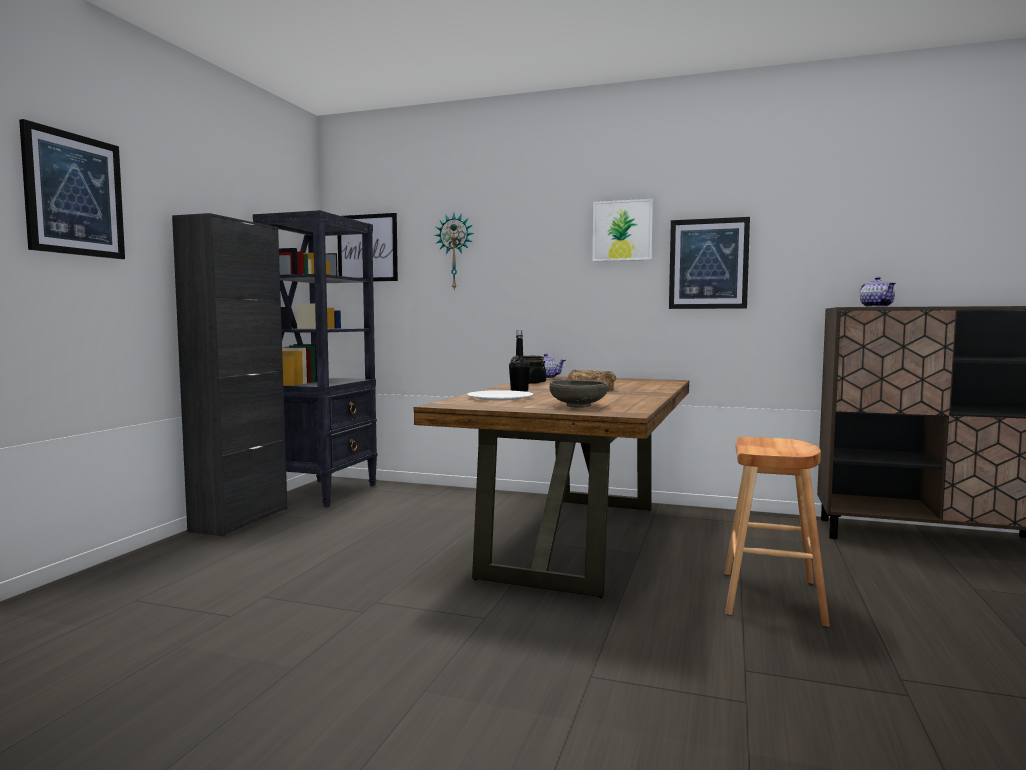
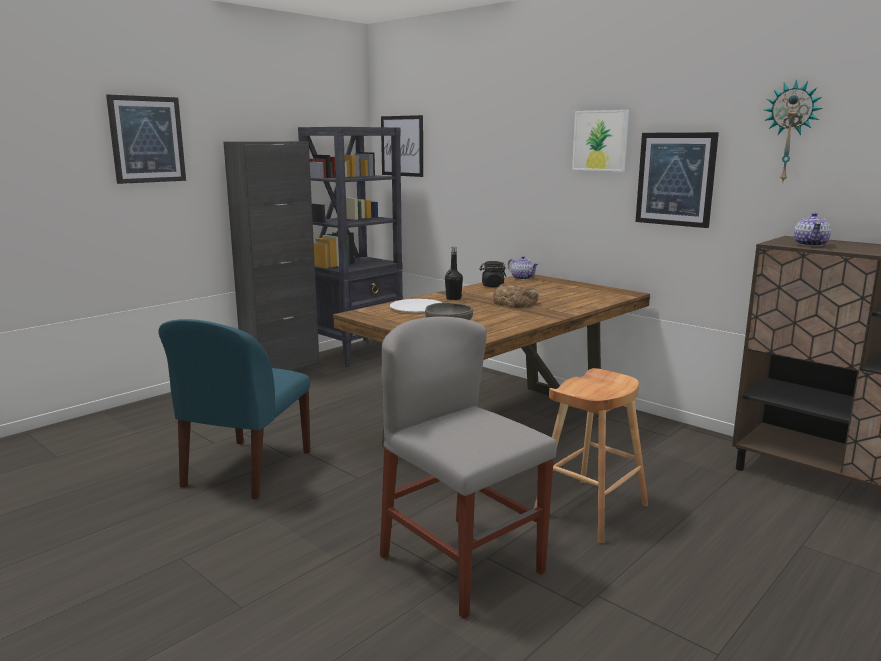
camera: 25 degrees right, 10 degrees up
(318, 640) = (246, 470): none -> blue chair
(455, 252) = (465, 153): wall clock -> wall clock (790, 132)
(730, 685) = (462, 564): none -> grey chair

